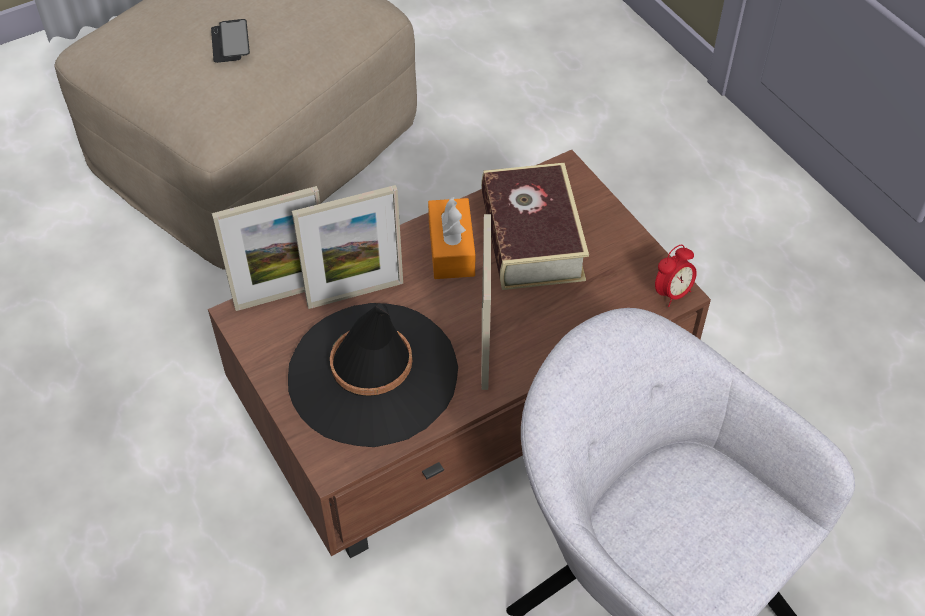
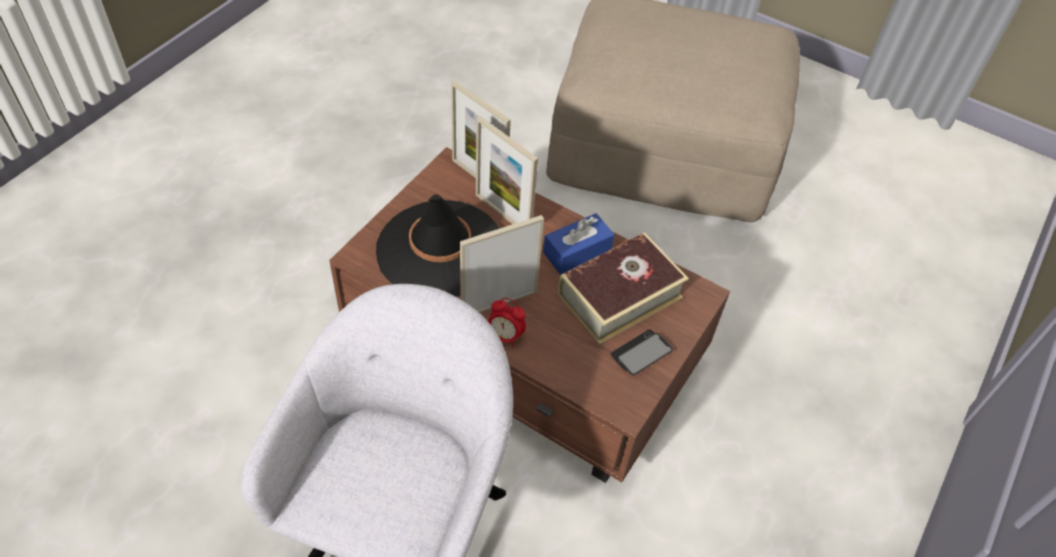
camera: 60 degrees right, 0 degrees up
(230, 42) = (662, 54): phone -> phone (641, 353)
(451, 249) = (577, 252): orange tissue box -> blue tissue box
(672, 293) = (623, 407): alarm clock -> alarm clock (505, 336)

